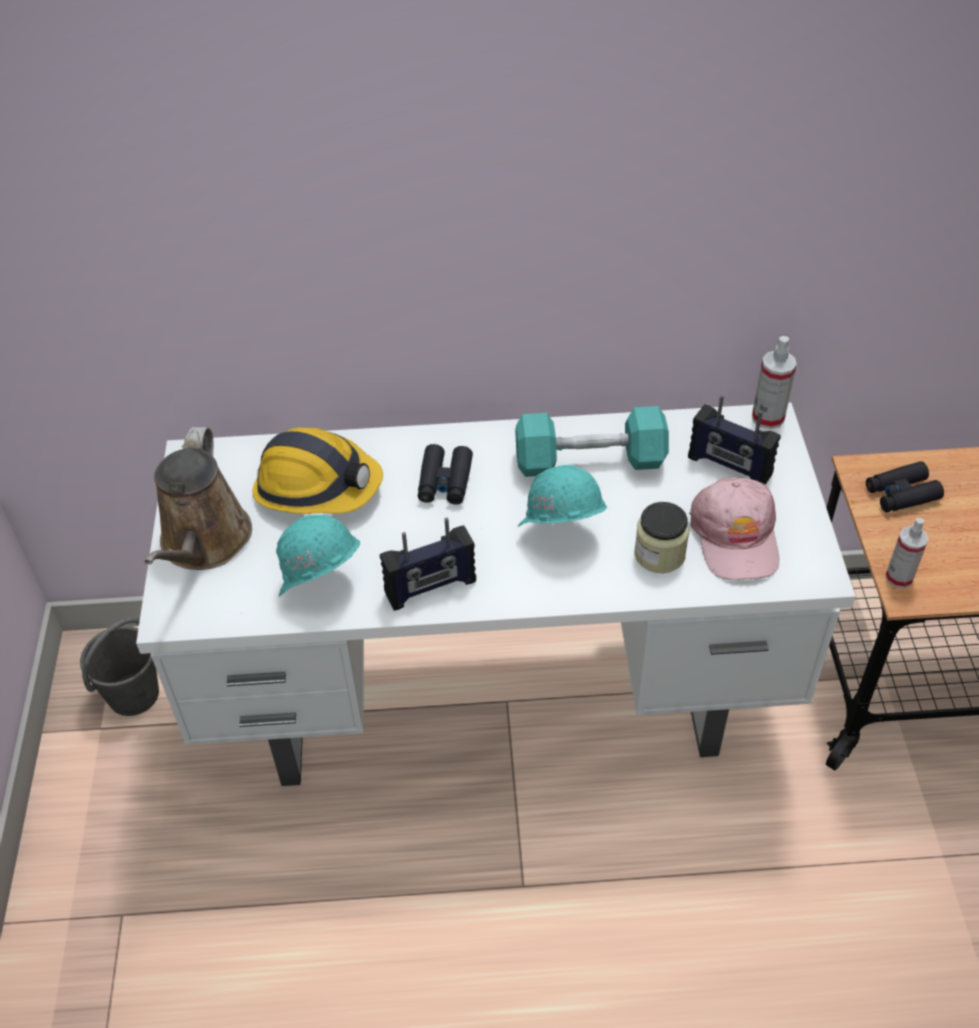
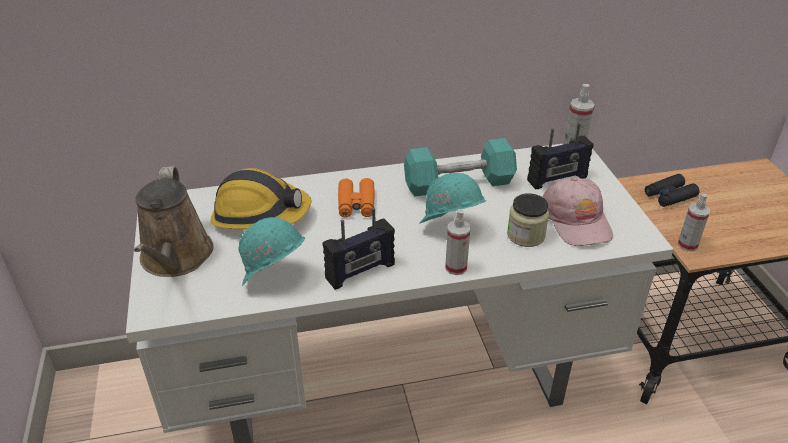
camera: 10 degrees left, 10 degrees down
(134, 694) = (116, 410): grey bucket -> none
(445, 481) = (356, 204): black binoculars -> orange binoculars
(554, 594) = (456, 267): none -> spray bottle
(729, 467) = (557, 179): radio -> radio turned 45 degrees counterclockwise

